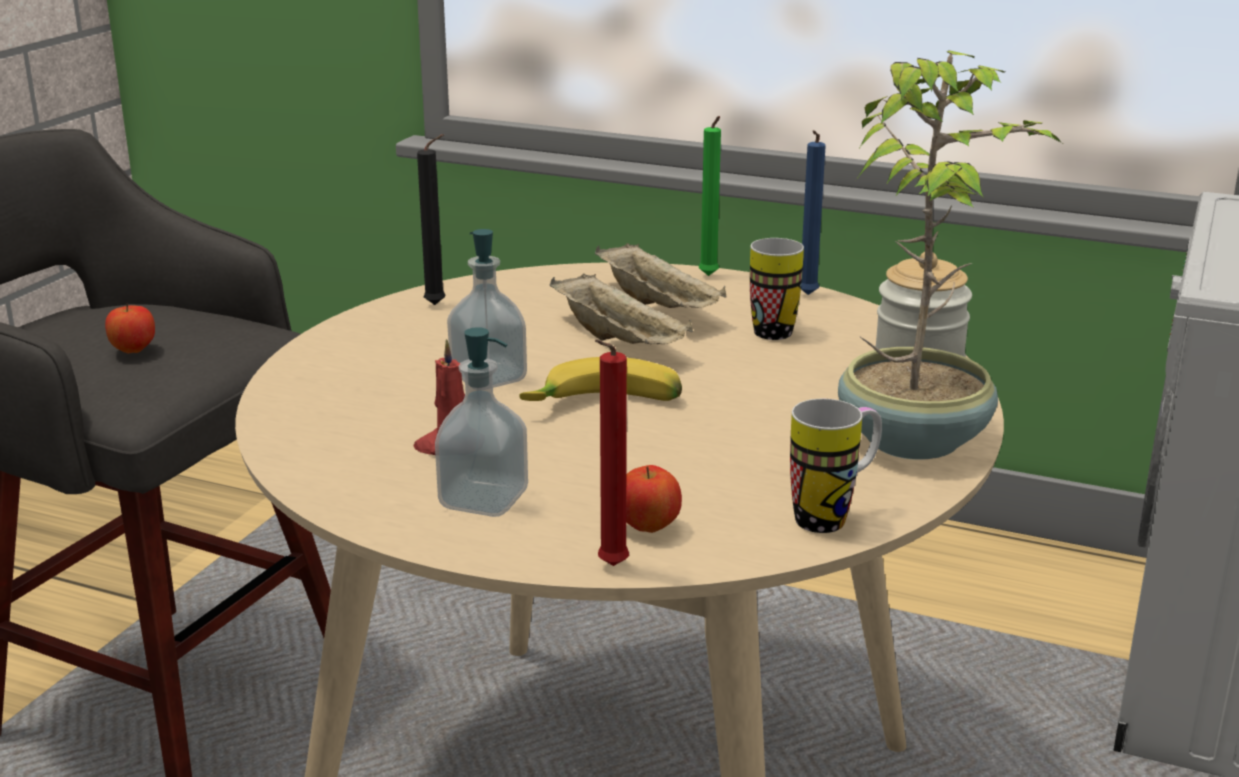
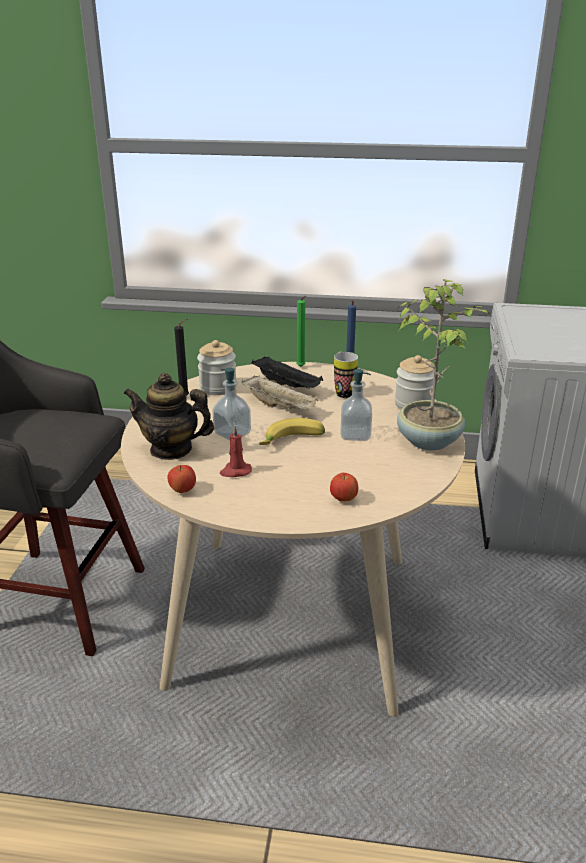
camera: 15 degrees left, 5 degrees up
(133, 351) = (40, 438): apple -> apple (182, 490)
(347, 391) = (171, 449): none -> teapot
(483, 500) = (266, 496): soap dispenser -> soap dispenser (355, 435)
(513, 295) = (218, 387): none -> jar
(609, 567) = (338, 520): red candle -> none
(659, 306) = (287, 386): beige tray -> black tray
(833, 516) = (415, 482): mug -> none

